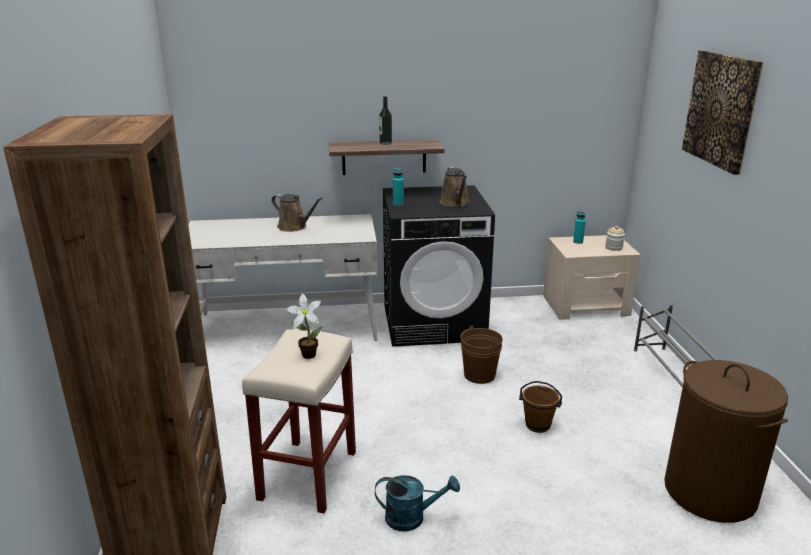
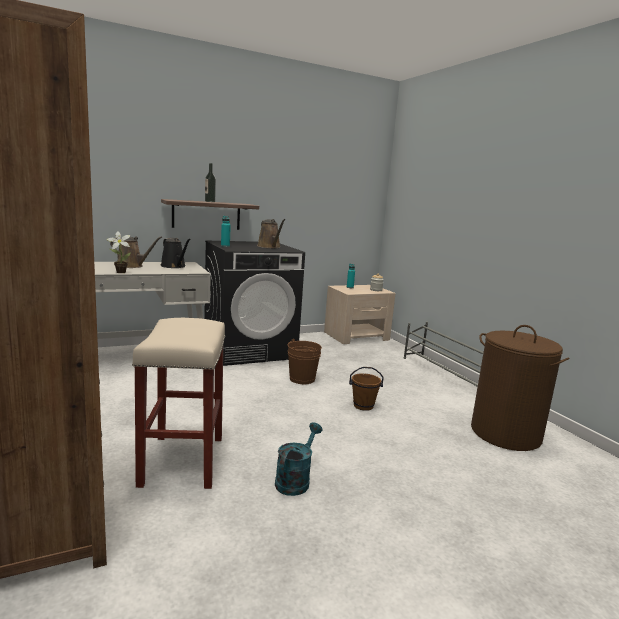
camera: 20 degrees left, 10 degrees down
(306, 355) = (191, 331): potted plant -> potted plant (119, 272)
(341, 226) = (174, 266): none -> black watering can
(412, 517) = (295, 480): turquoise watering can -> turquoise watering can turned 45 degrees counterclockwise
(721, 110) = (457, 176): picture -> none

